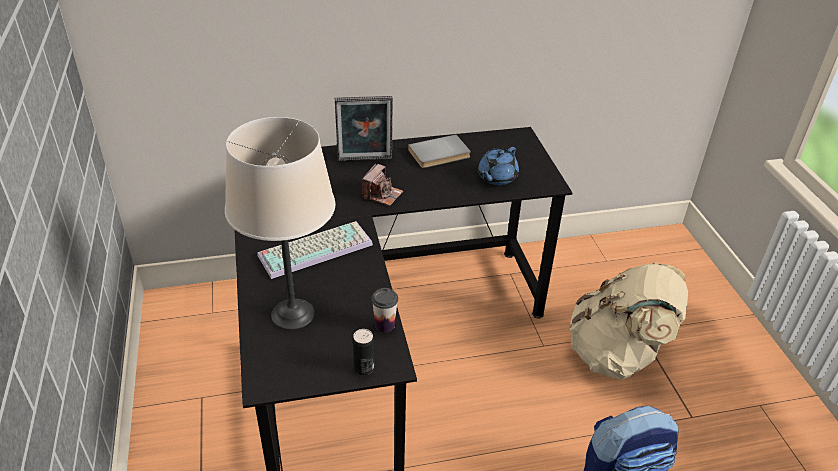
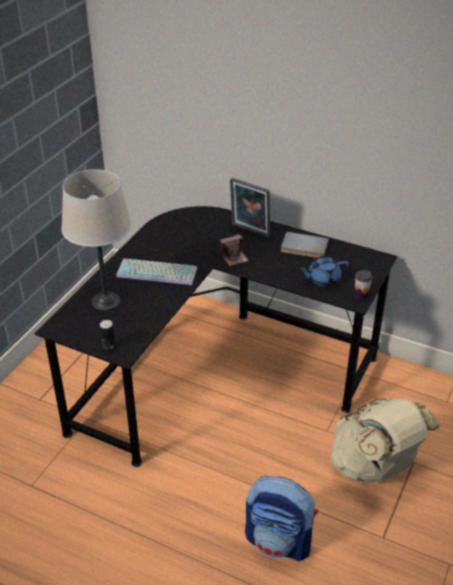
camera: 40 degrees right, 0 degrees up
(384, 325) = (145, 331): cup -> cup (361, 295)

